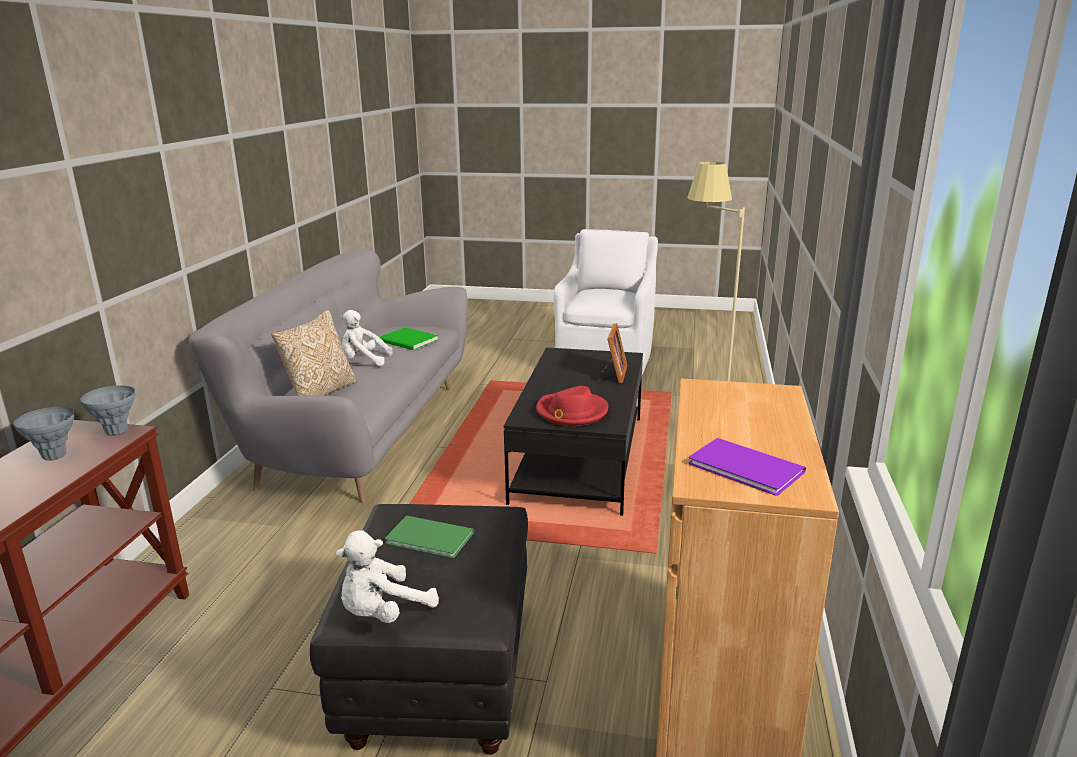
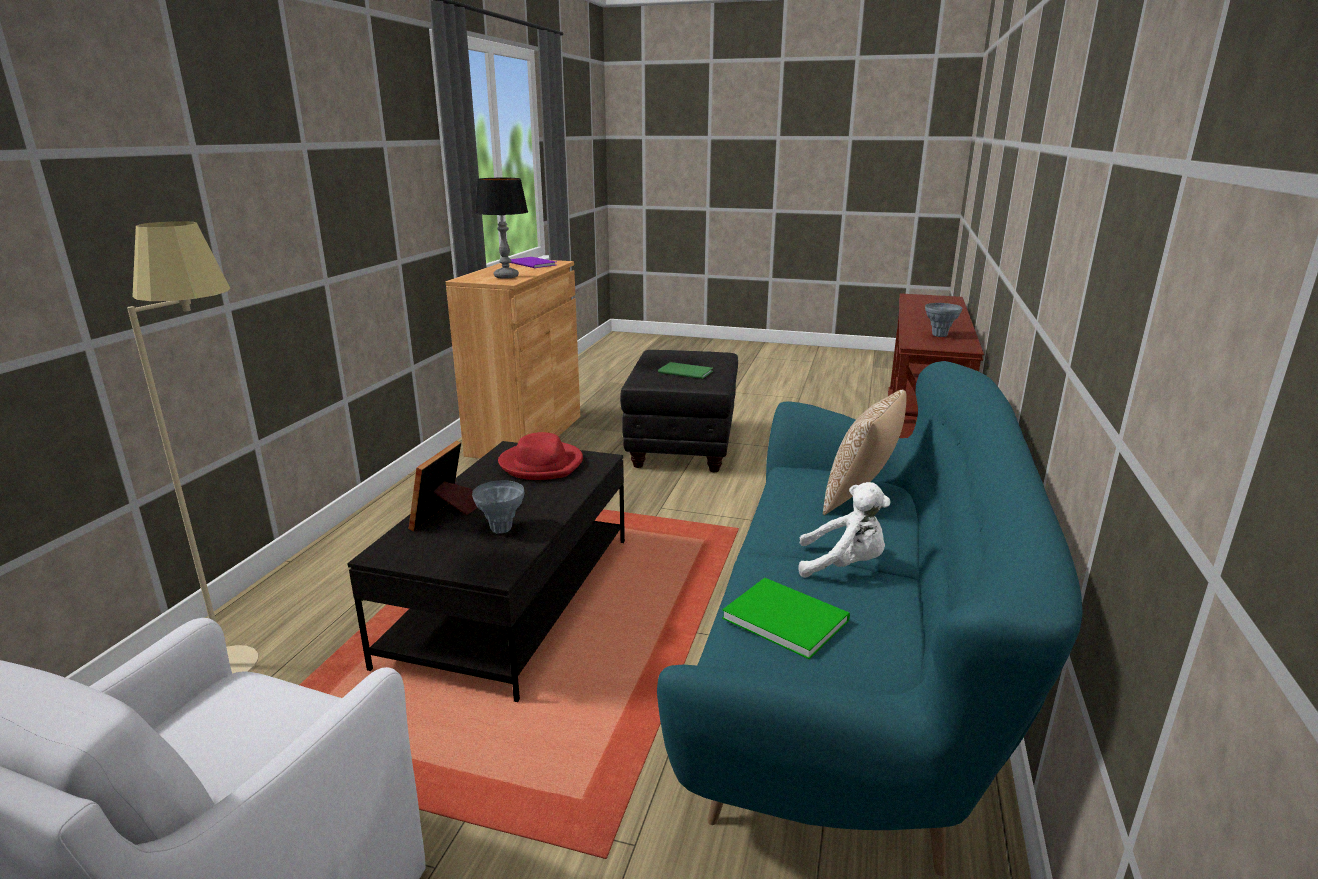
camera: 175 degrees left, 0 degrees up
(116, 432) = (923, 344): grey vase -> grey vase (501, 529)
(358, 433) = (852, 674): grey sofa -> turquoise sofa
(383, 613) = (704, 353): white plush toy -> none
(725, 403) = (506, 276): none -> table lamp

